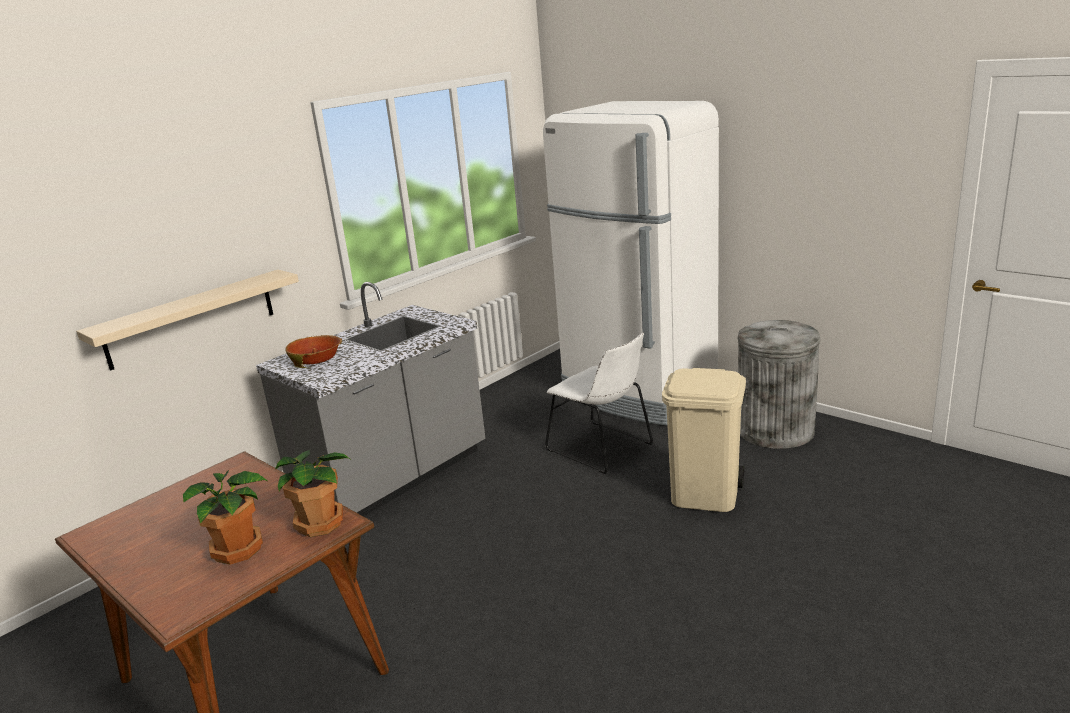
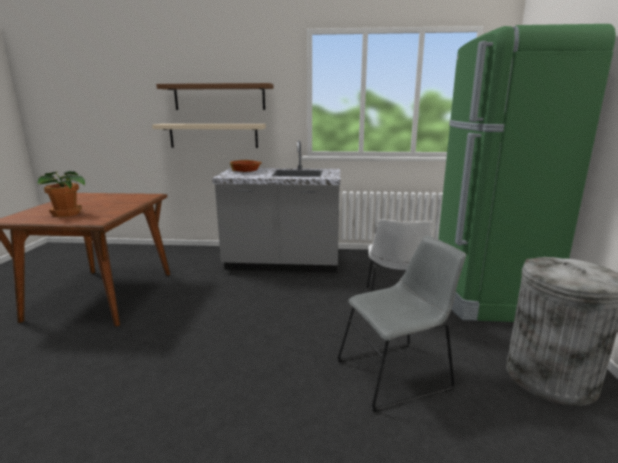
camera: 50 degrees right, 5 degrees down
(189, 245) = (219, 97): none -> brown shelf
(320, 522) = (97, 218): potted plant -> none
(638, 393) = (484, 295): white fridge -> green fridge
(705, 495) = (397, 373): beige trash can -> grey chair

